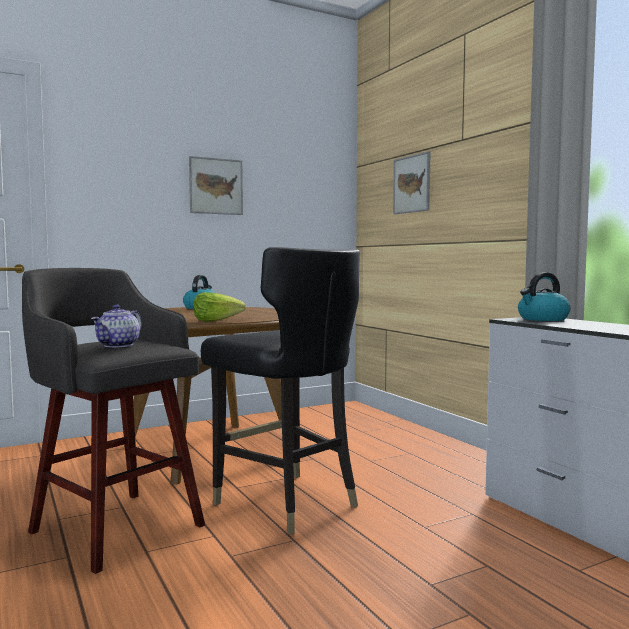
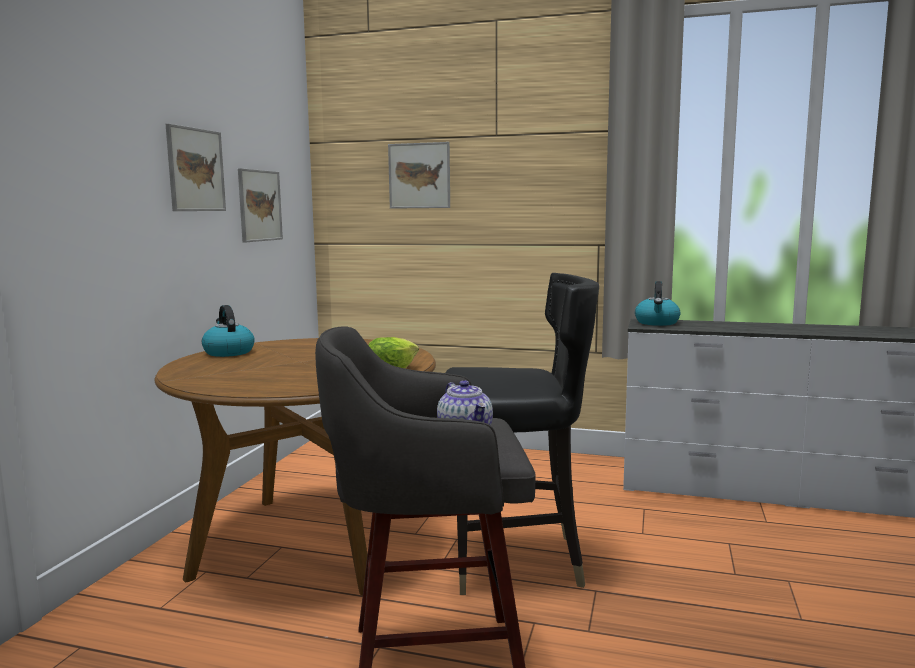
camera: 45 degrees left, 5 degrees up
(285, 213) = (260, 205): none -> picture

